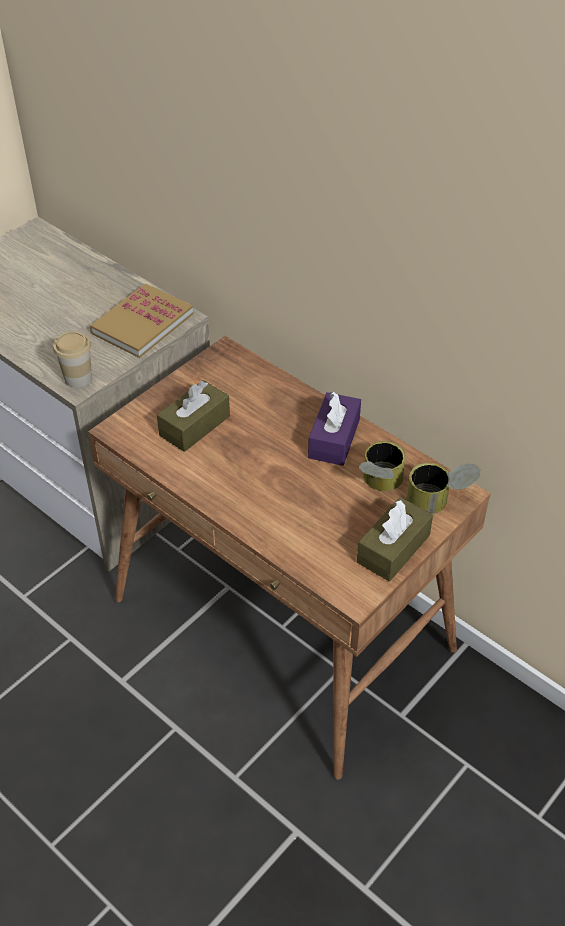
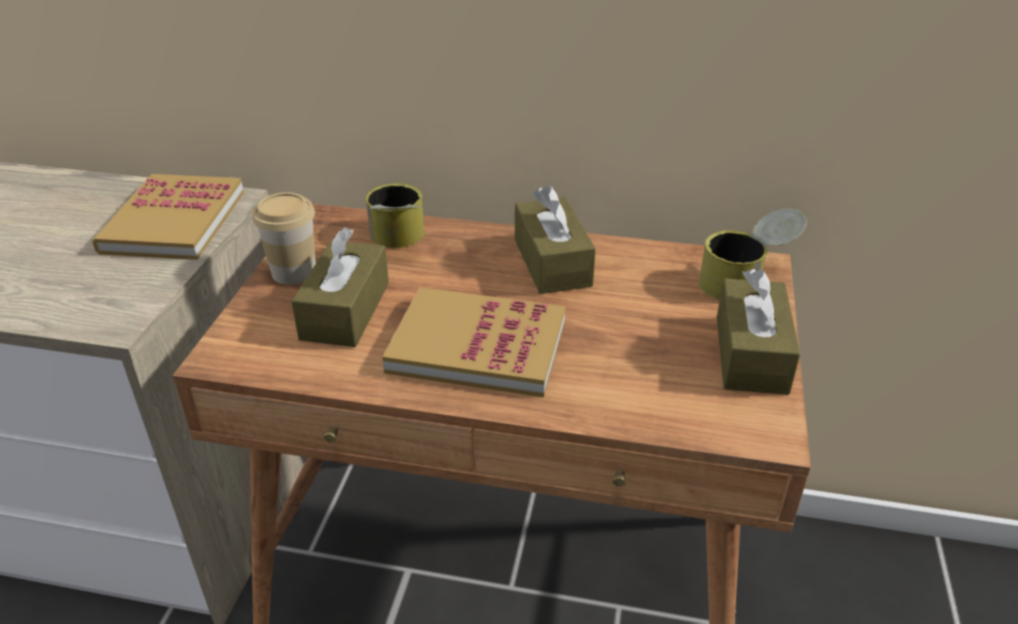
camera: 30 degrees left, 10 degrees down
(78, 378) = (110, 312): cup -> cup (294, 272)
(247, 478) = (478, 346): none -> book
(334, 439) = (552, 262): purple tissue box -> brown tissue box
(378, 485) = (657, 291): can -> can (397, 243)

